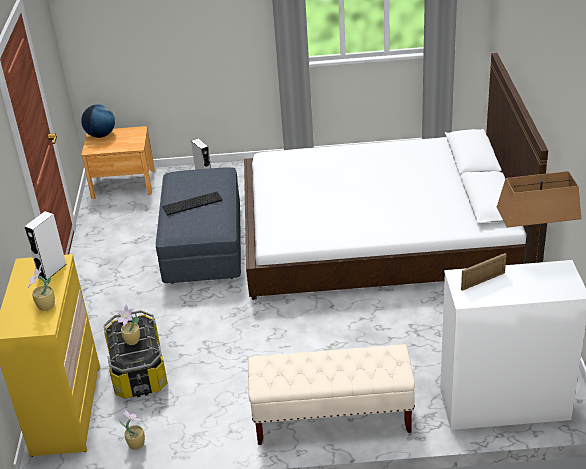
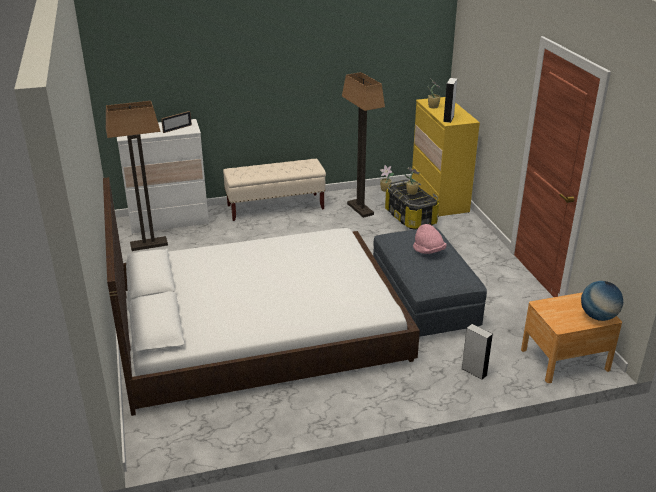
camera: 165 degrees right, 5 degrees down
(192, 204) = (428, 251): keyboard -> pink hat
(201, 398) = (360, 209): none -> floor lamp

